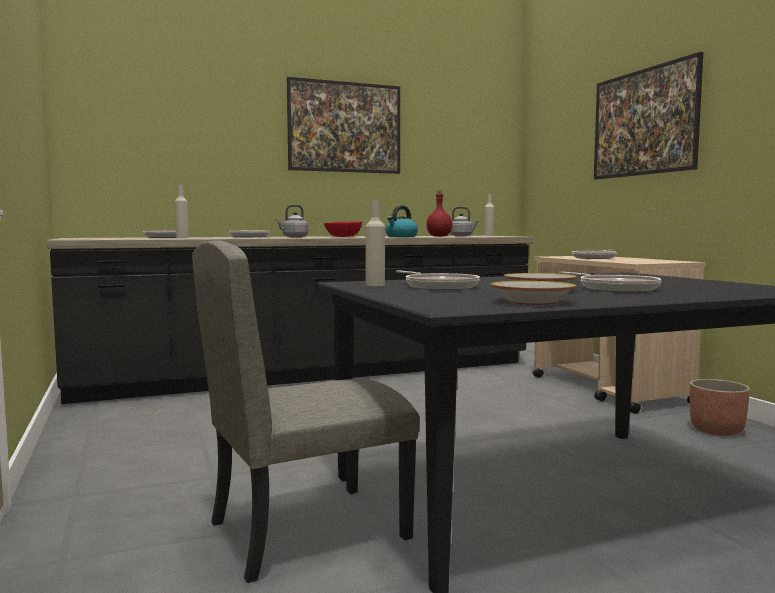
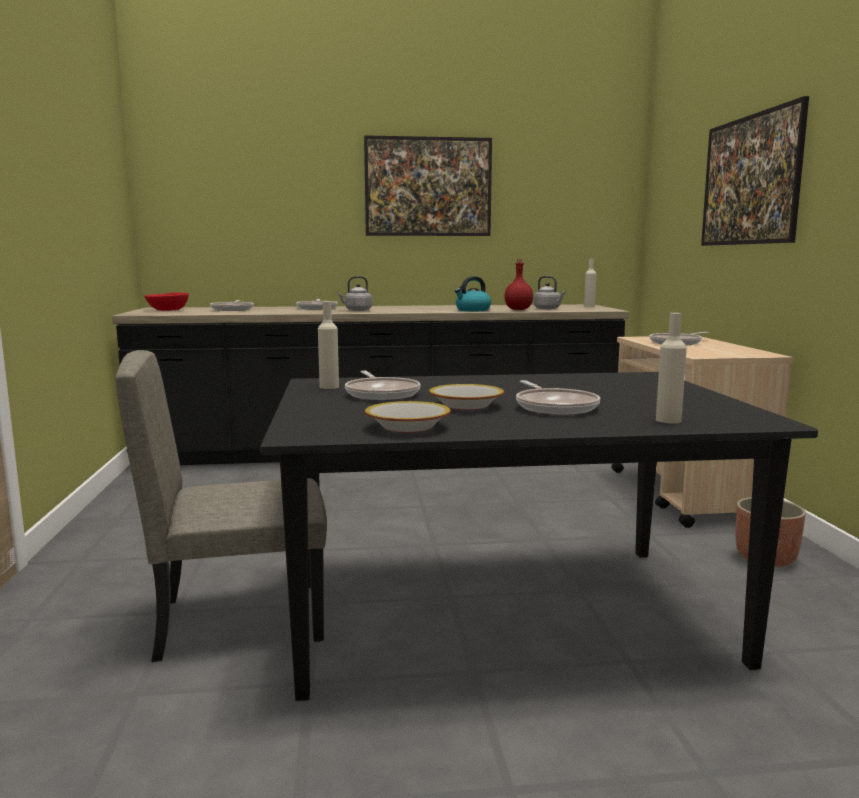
camera: 15 degrees right, 5 degrees up
(182, 238) = (241, 312): beige bottle -> beige bottle (668, 420)
(343, 236) = (412, 309): red bowl -> red bowl (167, 310)

